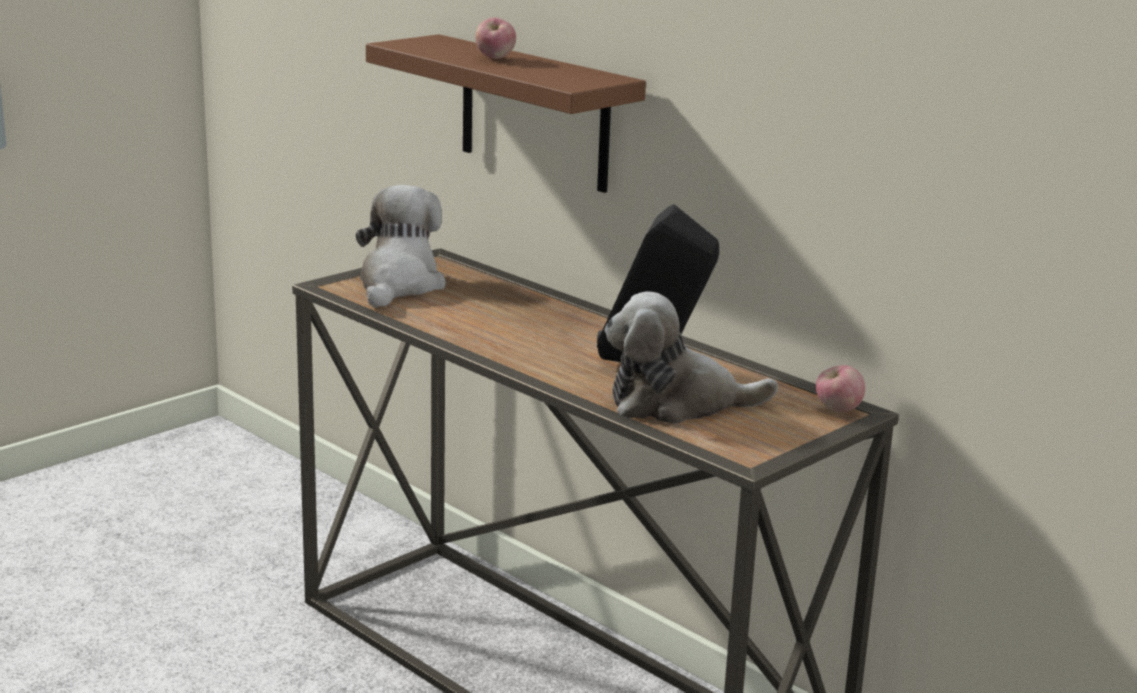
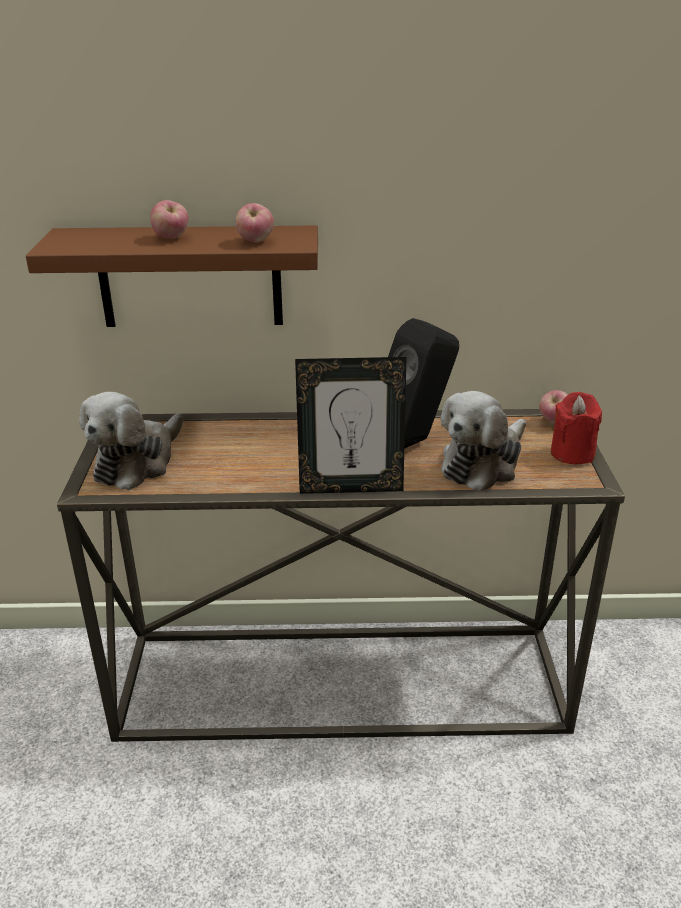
camera: 45 degrees left, 10 degrees up
(398, 285) = (137, 462): plush toy -> plush toy turned 120 degrees counterclockwise
(515, 365) = (351, 487): none -> picture frame
(548, 75) = (255, 242): none -> apple
(786, 435) = (572, 453): none -> red candle

